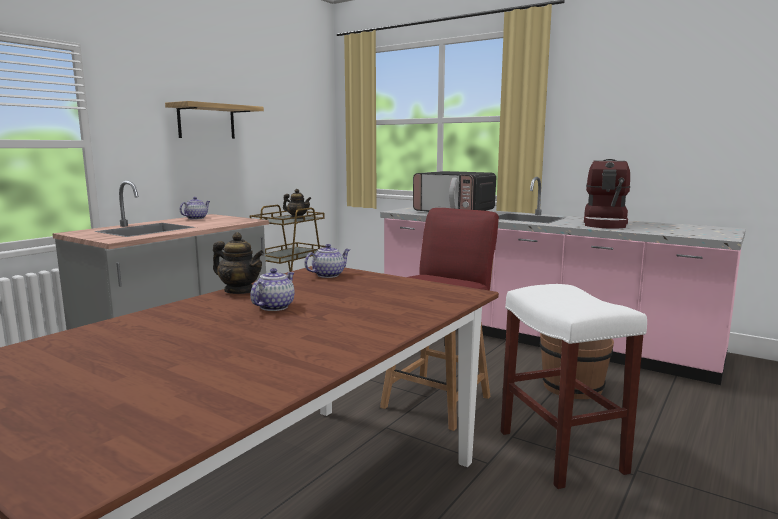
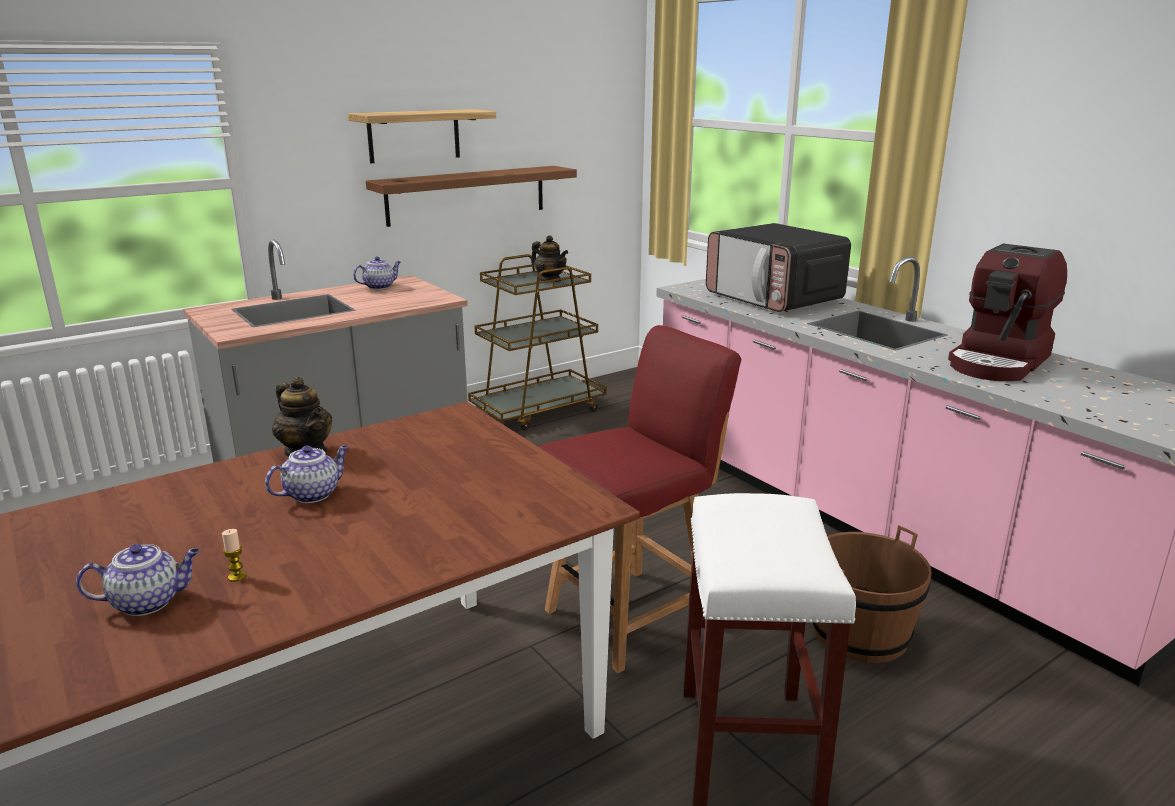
camera: 20 degrees right, 10 degrees up
(239, 164) = (467, 195): none -> brown shelf
(276, 346) = (237, 576): none -> candle
(328, 275) = (448, 432): teapot -> teapot (149, 602)

